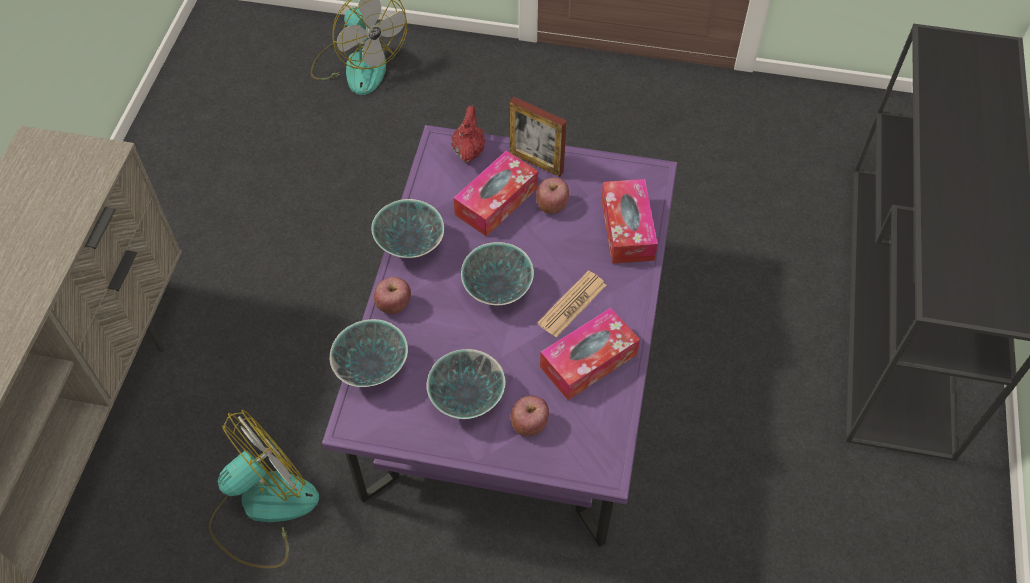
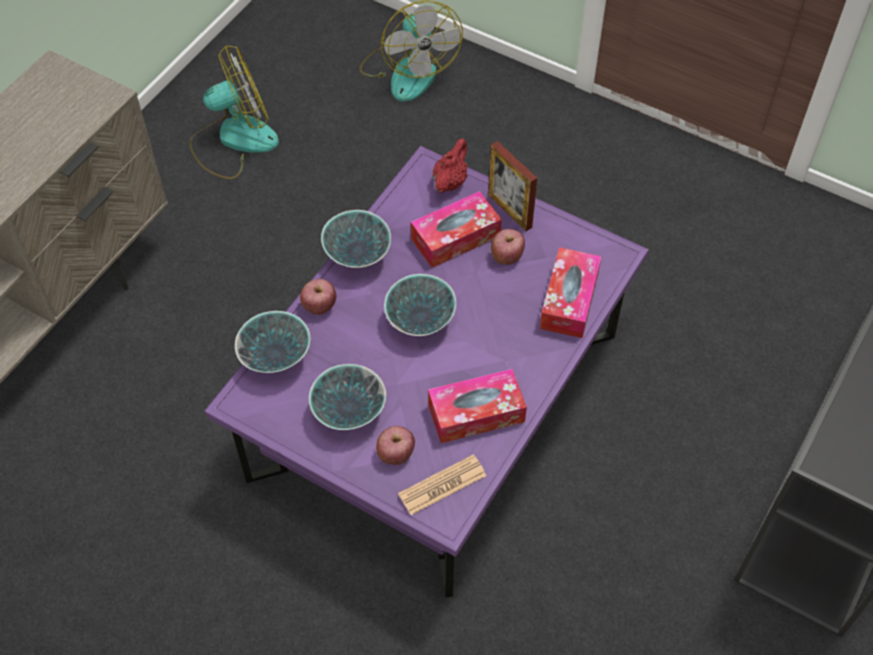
camera: 20 degrees right, 0 degrees up
(263, 509) = (157, 459): fan -> fan (234, 140)
(572, 304) = (484, 356): newspaper -> newspaper (442, 485)

